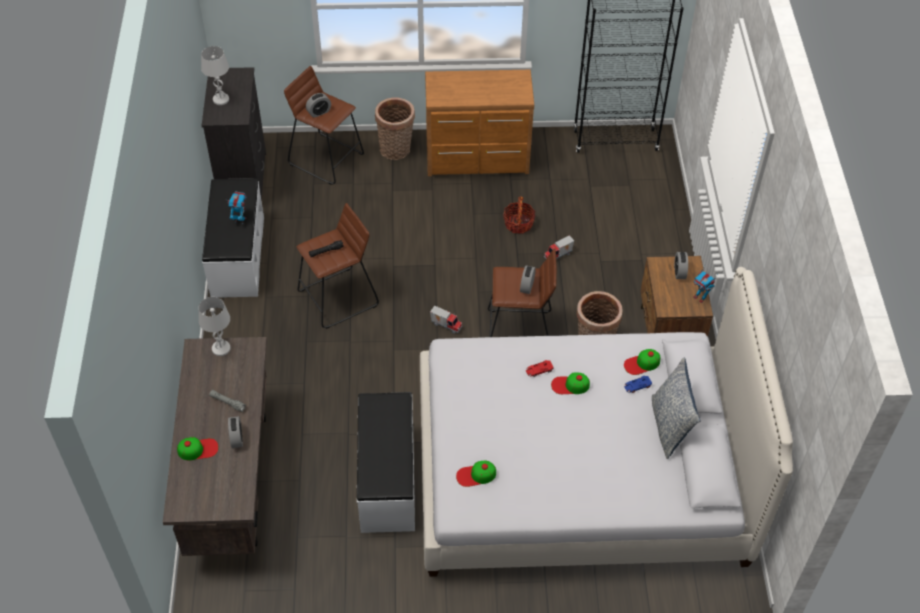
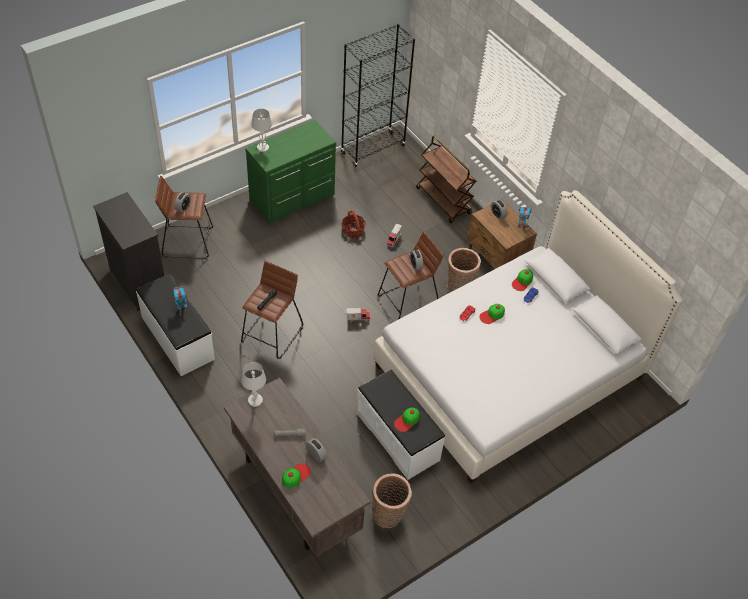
camera: 35 degrees left, 0 degrees up
(221, 99) = (122, 225): white table lamp -> white table lamp (263, 147)
(396, 150) = (233, 215): basket -> basket (389, 515)
(476, 475) = (481, 399): cap -> cap (407, 420)
(478, 159) = (294, 198): brown dresser -> green dresser
(656, 236) = (444, 201): none -> brown cart
(670, 426) = (566, 312): pillow -> none

